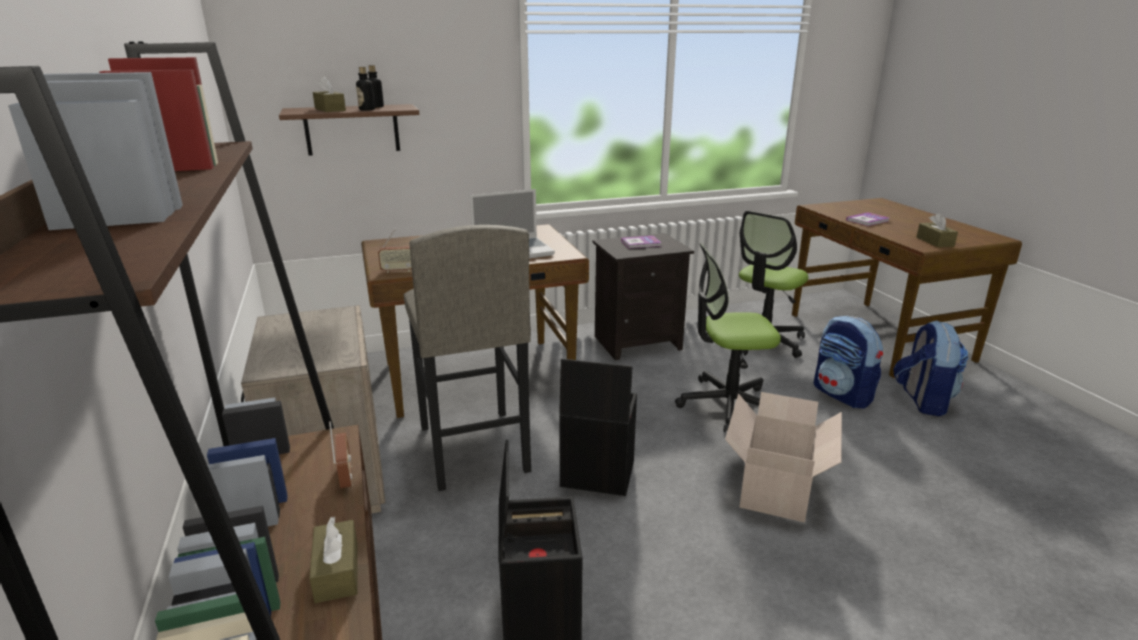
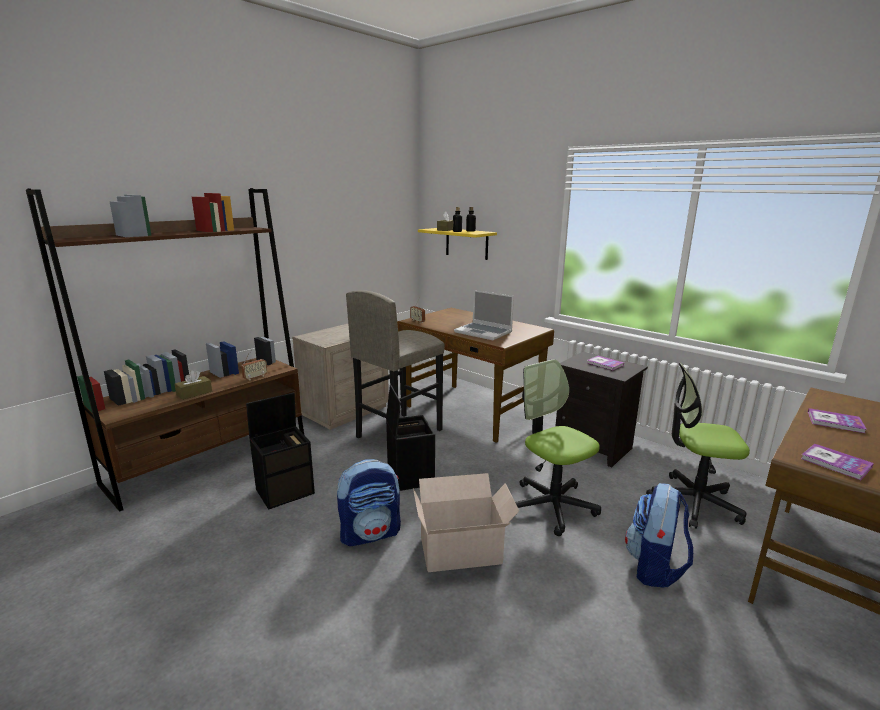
camera: 60 degrees right, 5 degrees down
(352, 129) = (466, 243): brown shelf -> yellow shelf
(922, 401) = (724, 630): backpack -> backpack (370, 533)
(935, 241) = (835, 463): brown tissue box -> book

